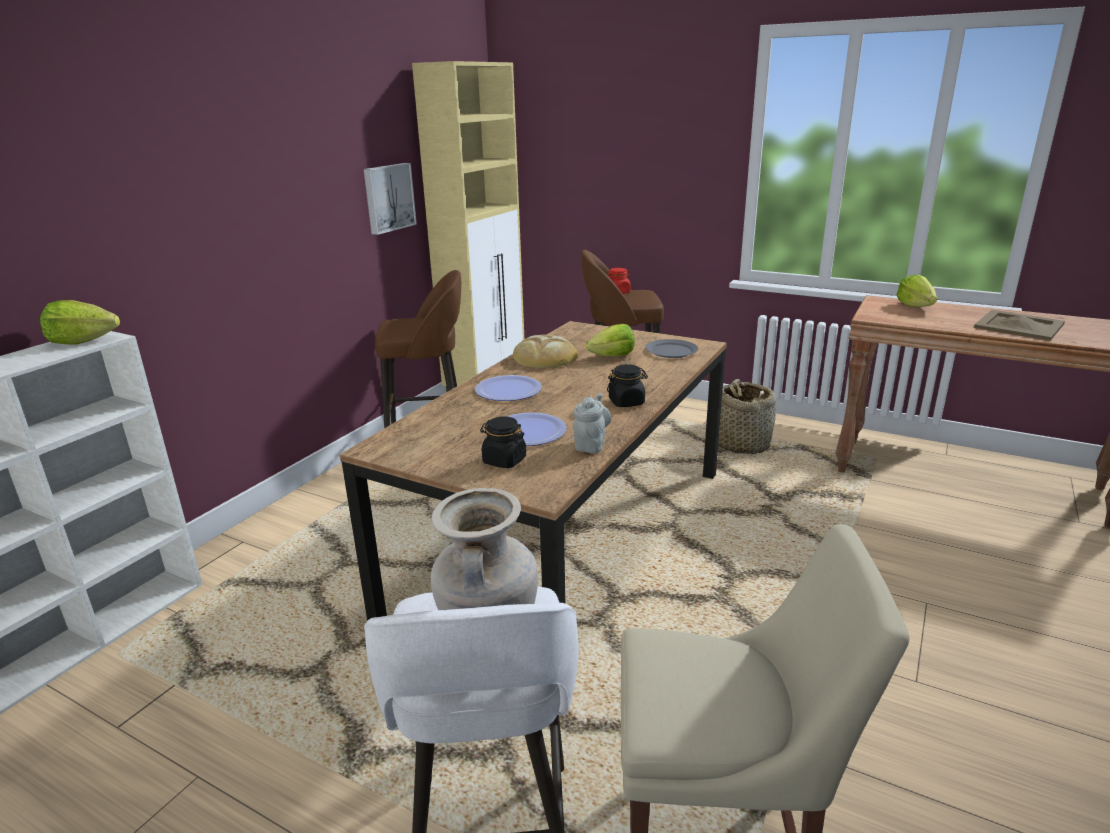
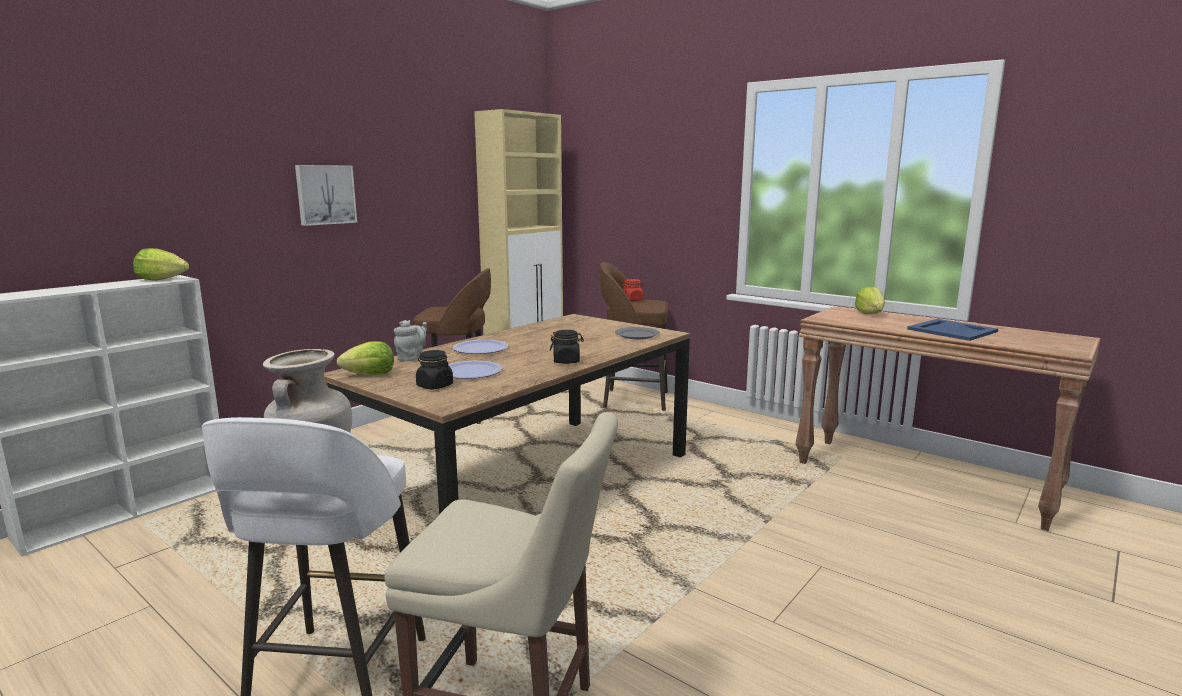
camera: 10 degrees right, 10 degrees down
(388, 198) = (445, 211): picture -> picture (325, 194)
(545, 357) = (529, 332): bread -> none
(590, 444) = (511, 382): grey teapot -> grey teapot (412, 358)
(612, 356) = (585, 335): lettuce -> lettuce (370, 375)
(741, 444) = (723, 435): basket -> none
(1018, 325) = (951, 330): beige tray -> blue tray

